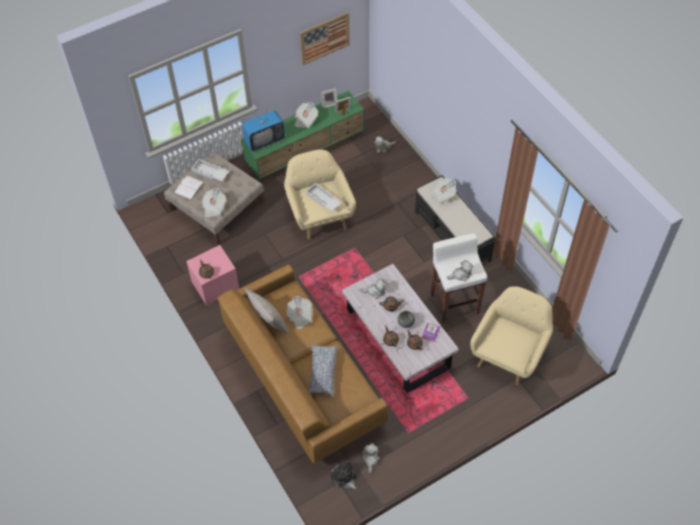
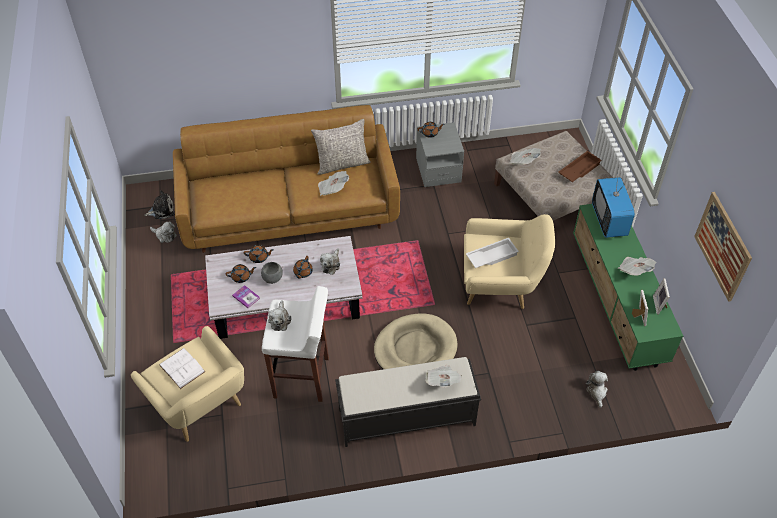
camera: 110 degrees right, 5 degrees down
(189, 187) = (562, 148): white book -> white book (182, 368)
(210, 173) = (578, 169): white tray -> brown tray
(215, 286) = (438, 170): pink nightstand -> grey nightstand
(322, 372) = (255, 188): pillow -> none
(398, 247) = (415, 349): none -> beige dog bed

